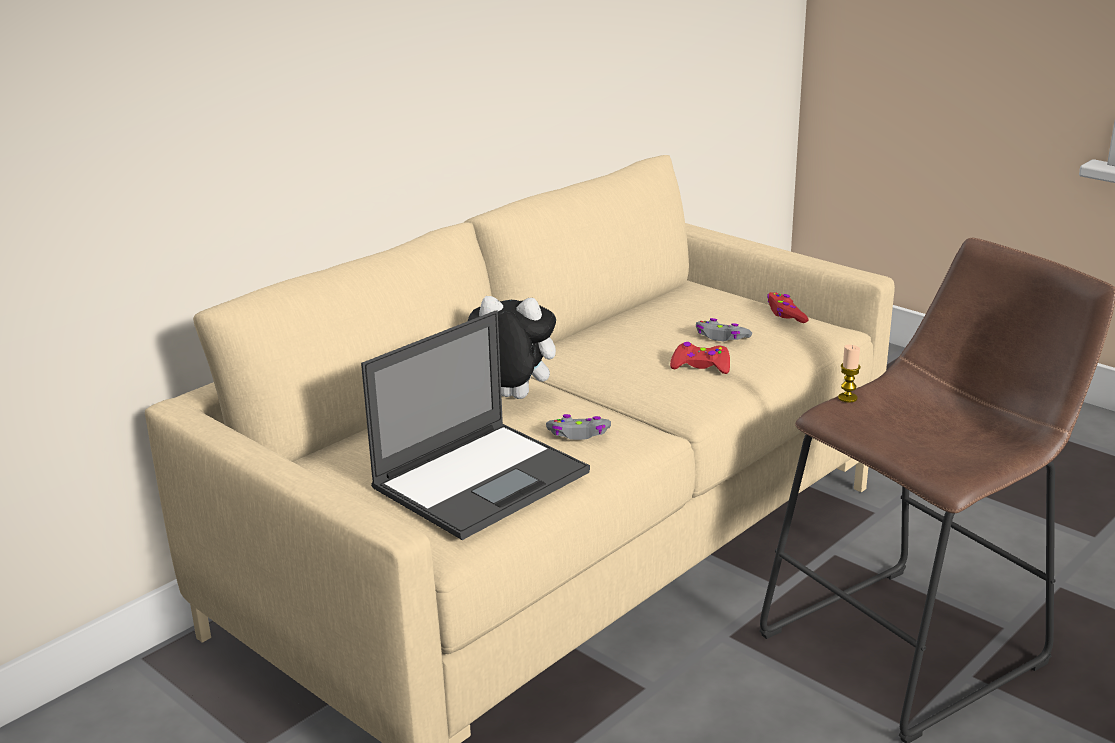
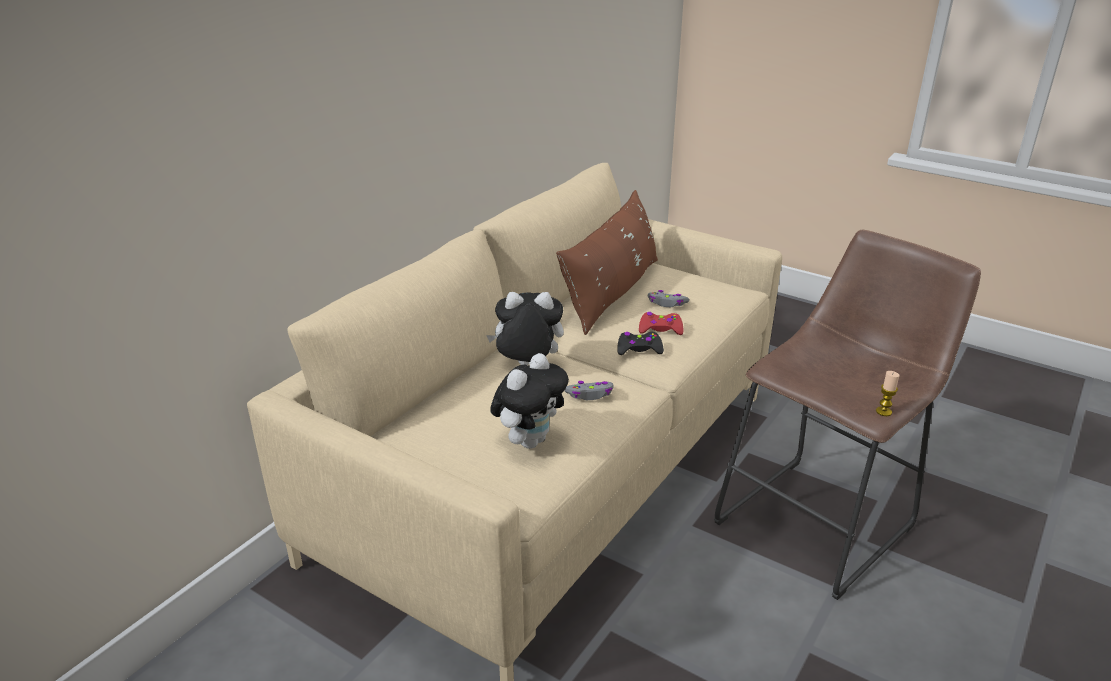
camera: 10 degrees left, 5 degrees up
(482, 479) = (530, 440): laptop -> plush toy
(652, 321) = (612, 293): none -> brown pillow
(663, 387) = (639, 349): none -> black game controller
(785, 314) = (706, 281): red game controller -> none
(847, 398) = (781, 353): candle -> candle (883, 411)

